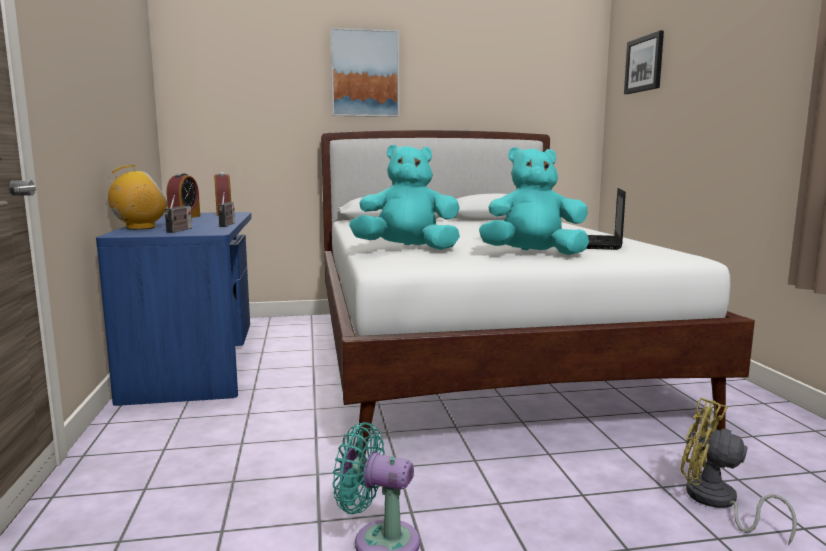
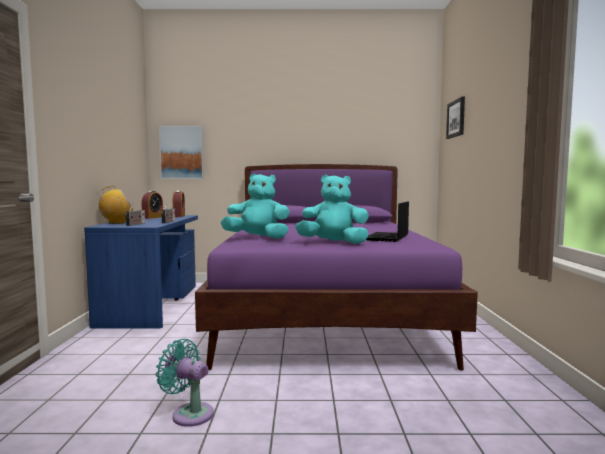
camera: 10 degrees right, 5 degrees down
(365, 73) = (274, 129): picture -> picture (182, 152)
(477, 359) = (326, 314): white bed -> purple bed
(717, 502) = (421, 412): yellow fan -> none

